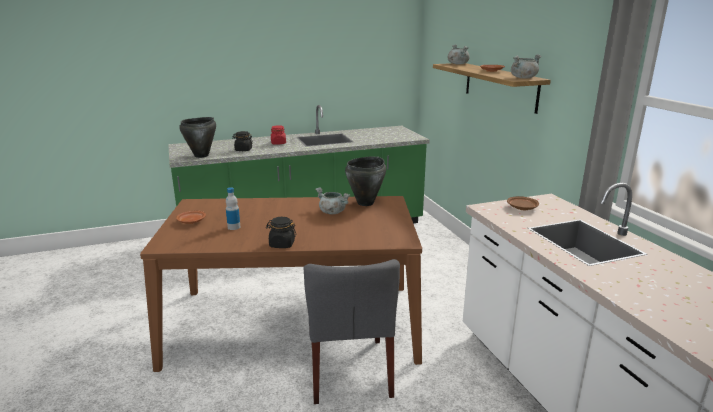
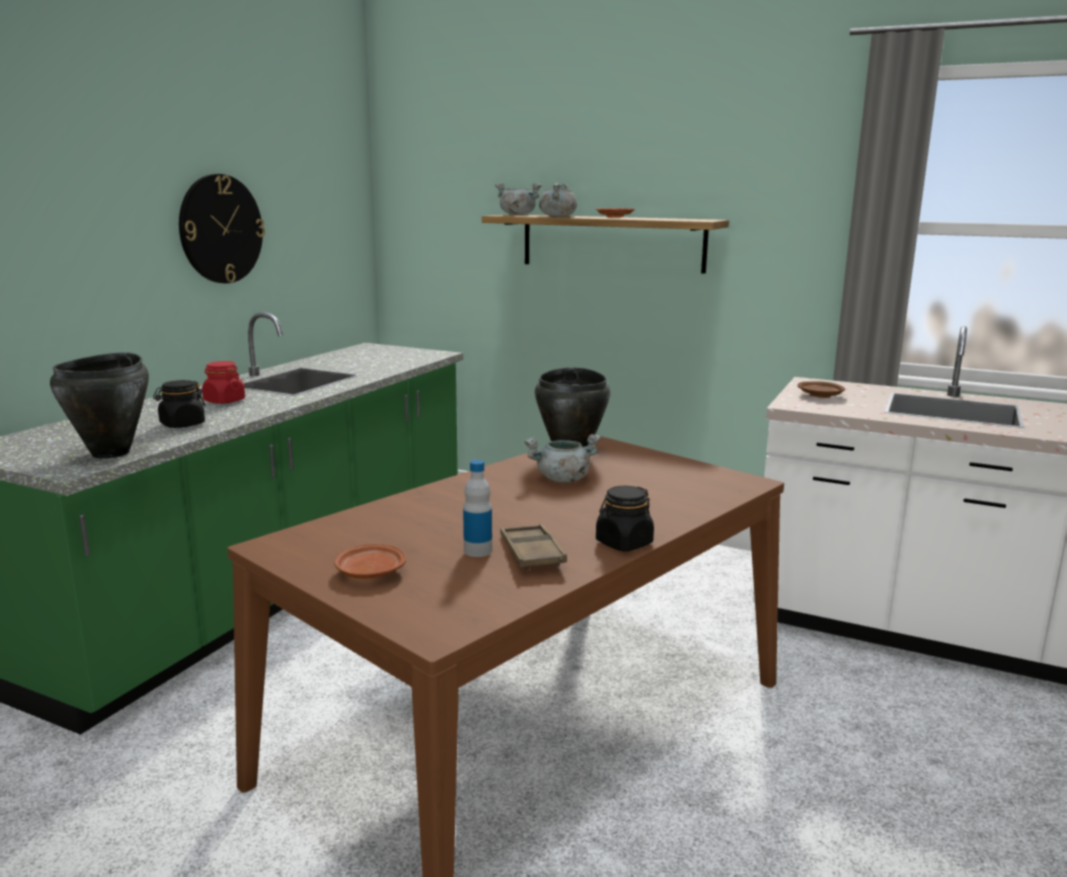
camera: 45 degrees left, 5 degrees down
(245, 235) = (531, 553): none -> brown tray
(311, 64) = (221, 229): none -> wall clock
(349, 370) = (722, 743): grey chair -> none
(523, 78) = (697, 219): grey cooking pot -> grey cooking pot (557, 216)

